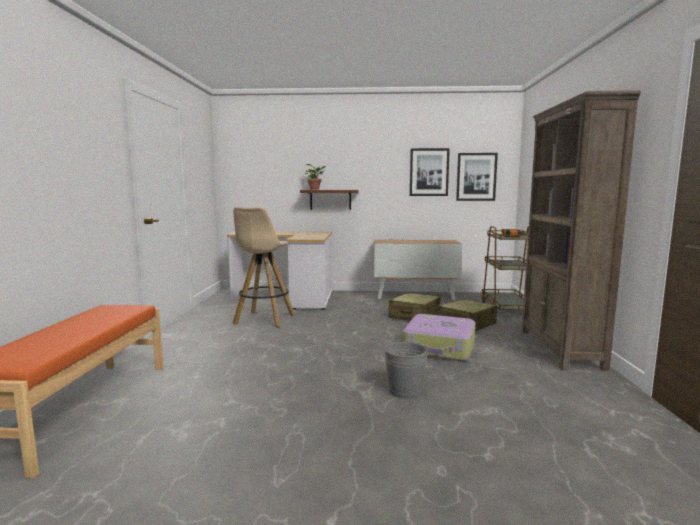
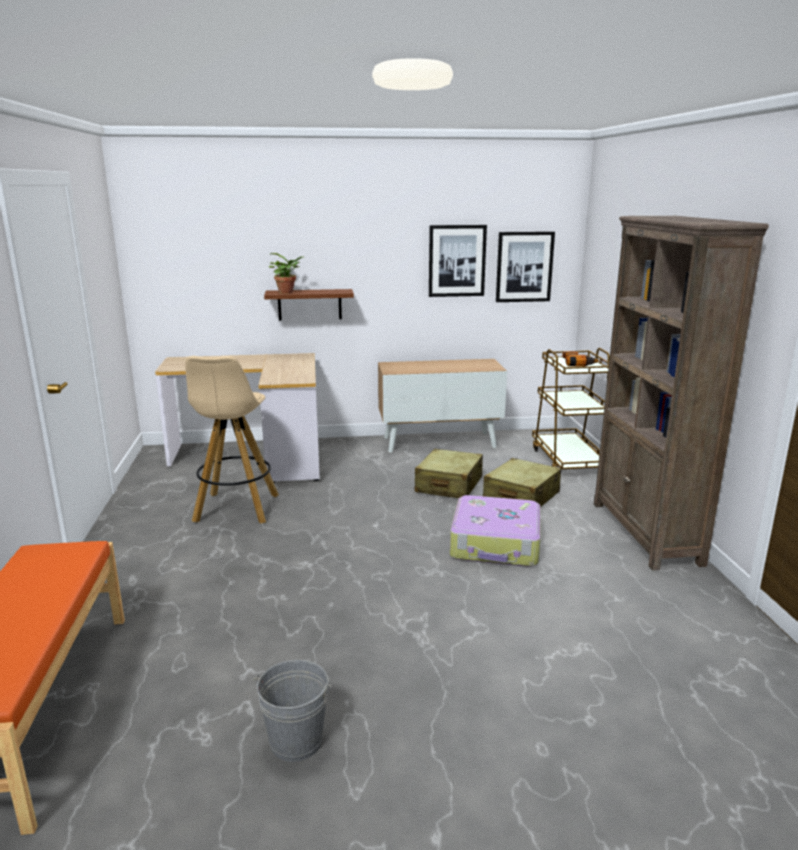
camera: 10 degrees left, 10 degrees up
(404, 391) = (469, 627): grey bucket -> grey bucket (296, 741)

